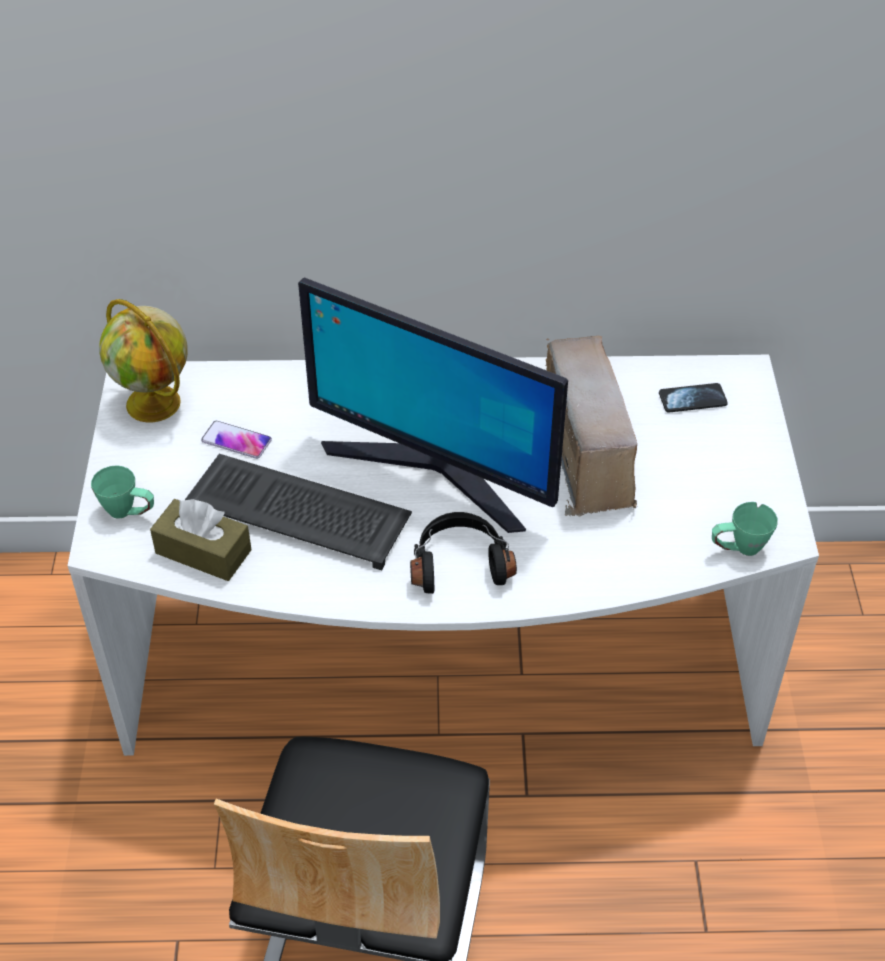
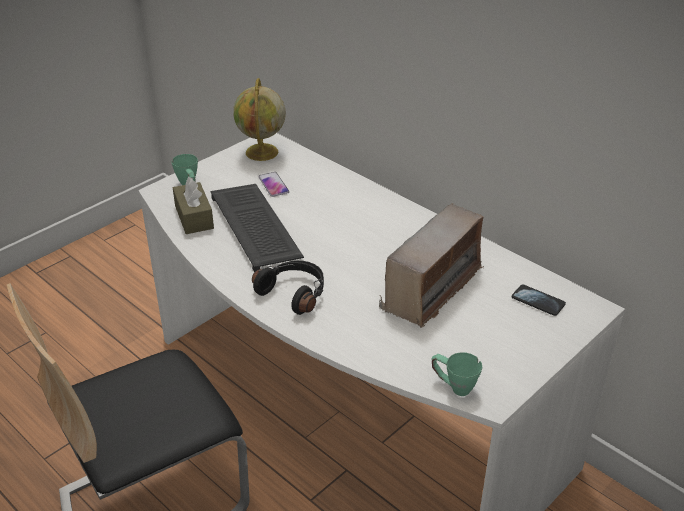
camera: 45 degrees right, 10 degrees down
(435, 471) = (343, 249): monitor -> none

